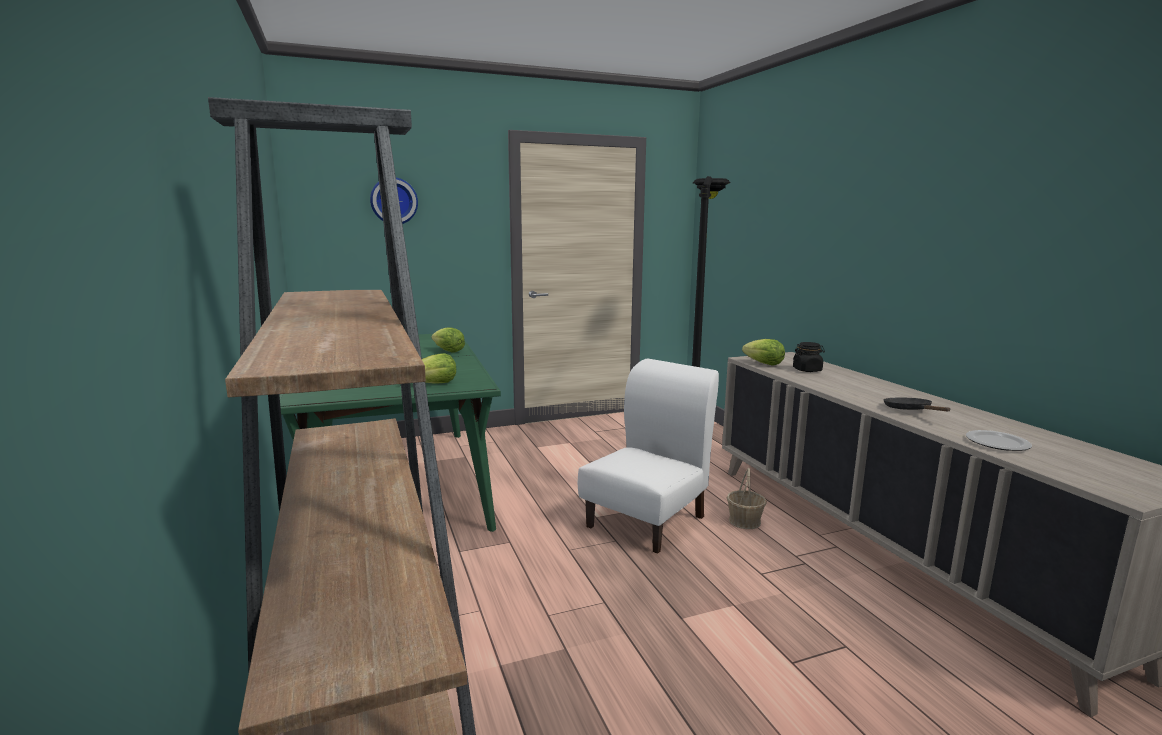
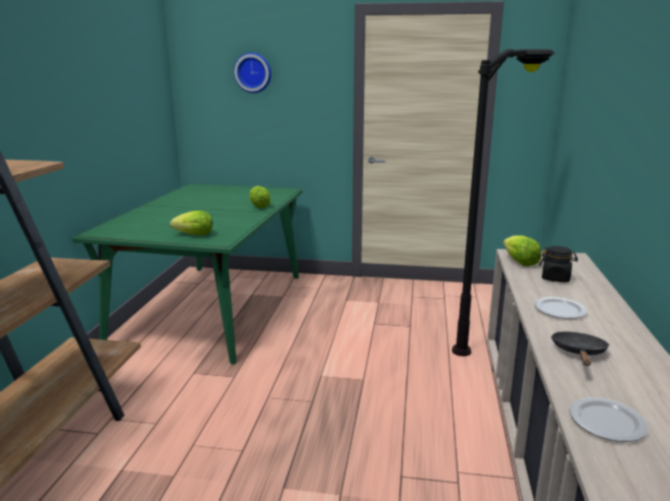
camera: 30 degrees right, 5 degrees up
(647, 521) = (358, 392): white chair -> none
(745, 521) = (448, 421): basket -> none
(848, 388) = (559, 310): none -> plate

